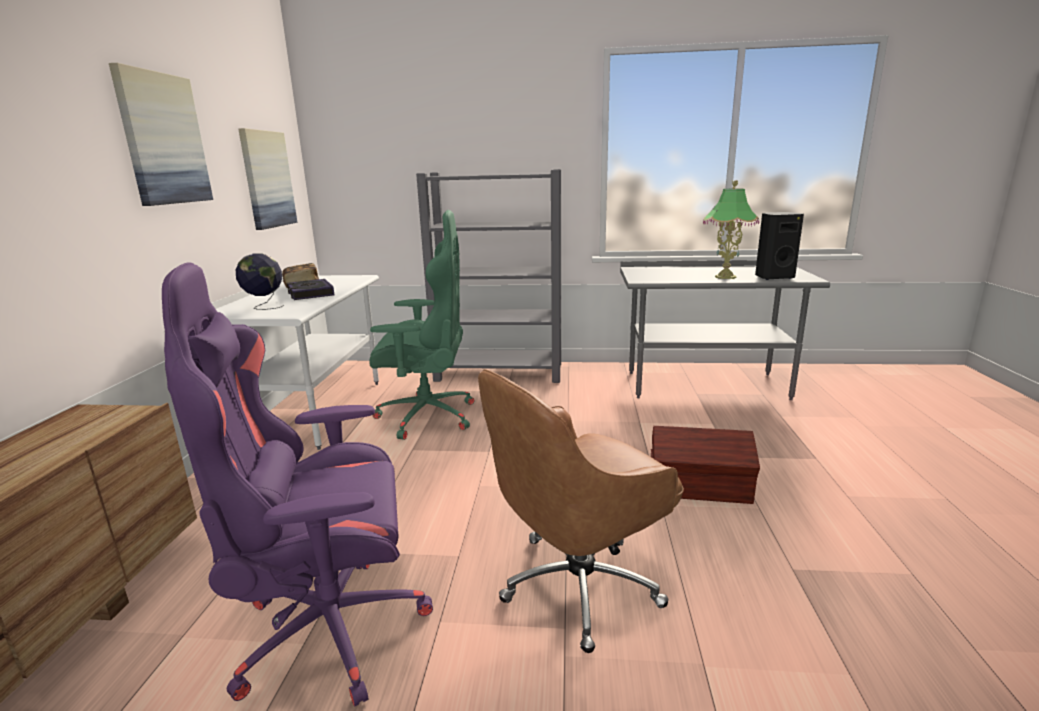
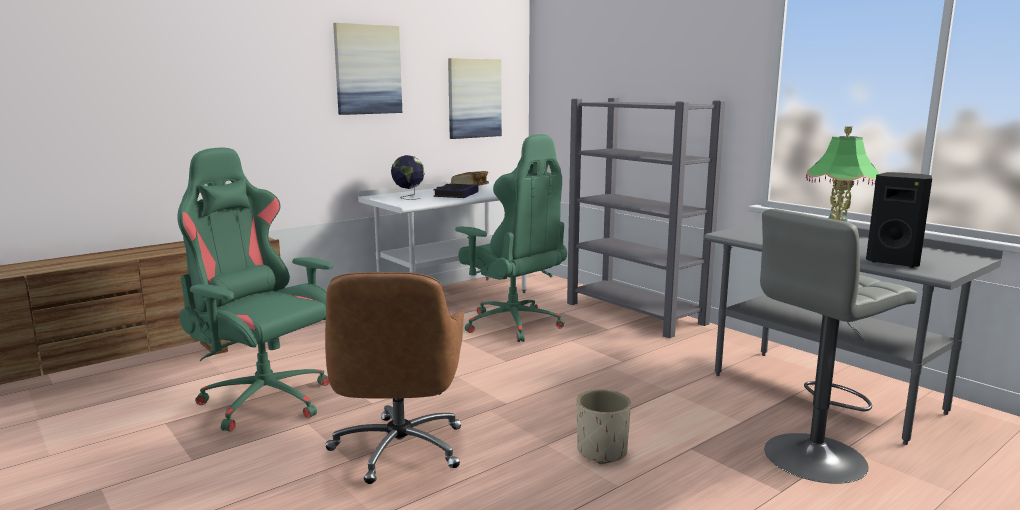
camera: 45 degrees right, 5 degrees down
(335, 629) = (267, 401): purple office chair -> green office chair
(578, 584) = (398, 449): brown office chair -> brown office chair turned 105 degrees counterclockwise
(700, 489) = (602, 451): brown storage box -> beige planter
(782, 429) = (813, 457): none -> grey stool

